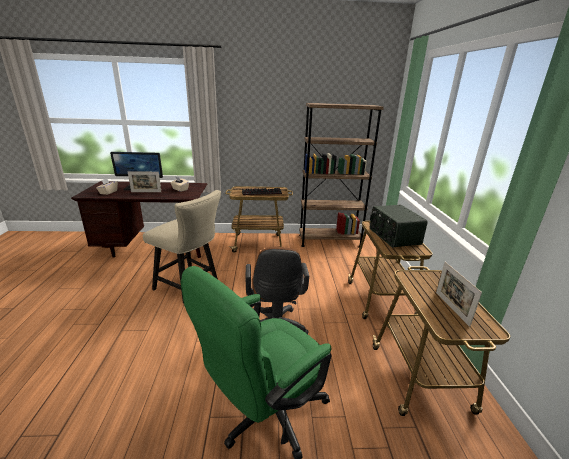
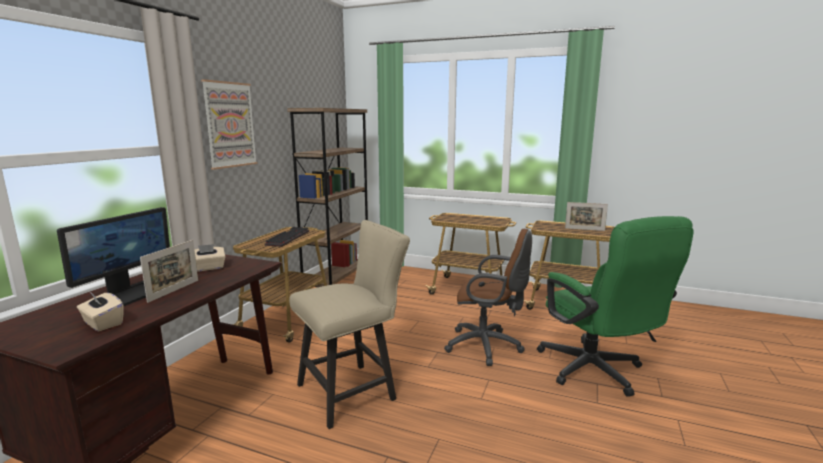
camera: 65 degrees left, 10 degrees down
(251, 112) = (230, 125): none -> picture
(393, 236) = (473, 219): radio -> none

